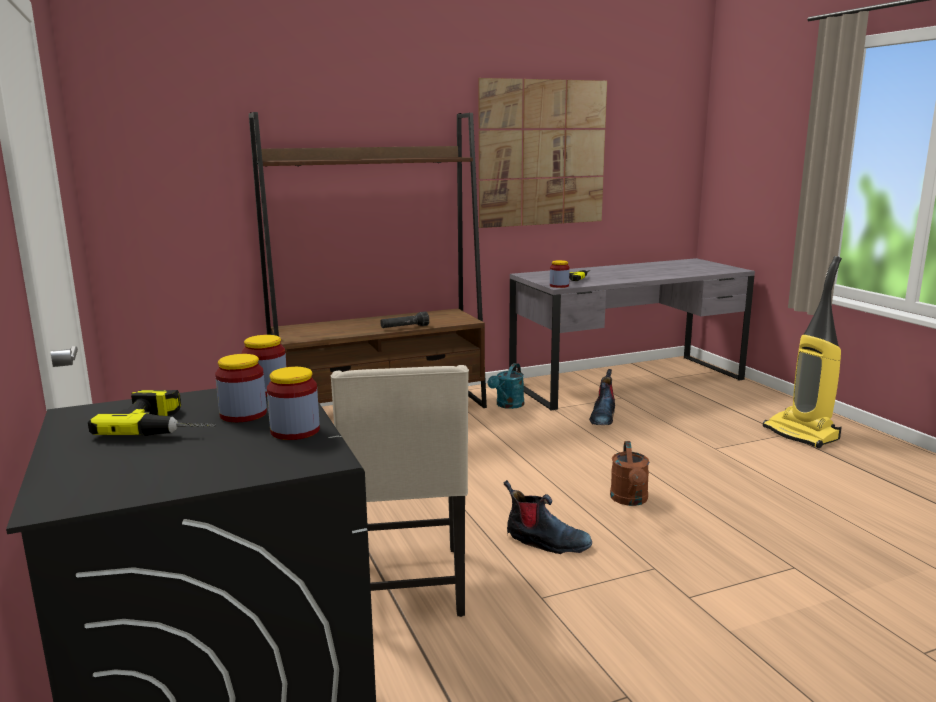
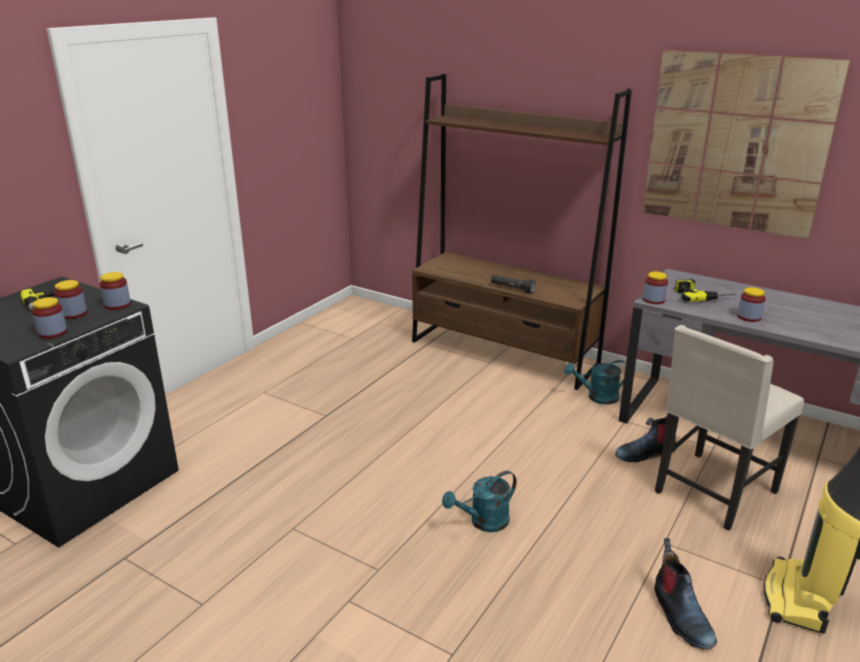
camera: 55 degrees right, 10 degrees up
(406, 587) = (263, 469): beige chair -> beige chair (712, 492)
(546, 542) = (370, 504): boot -> boot (680, 616)
(622, 278) = (749, 317): none -> jar
(630, 500) = (483, 522): brown watering can -> turquoise watering can

